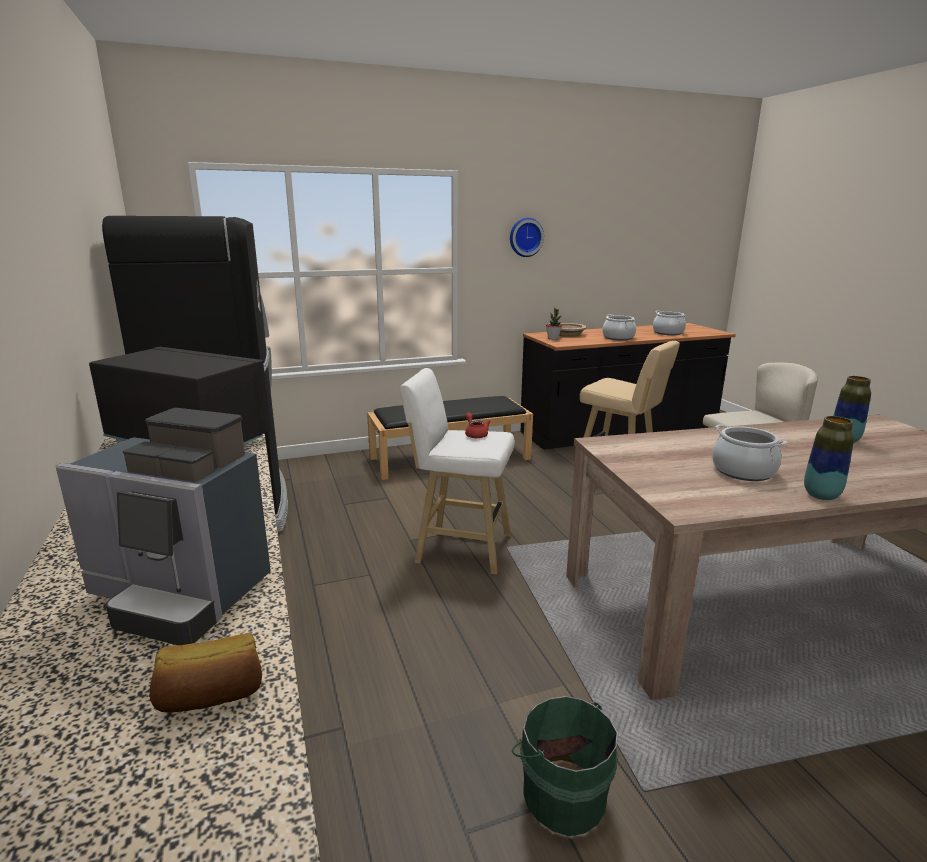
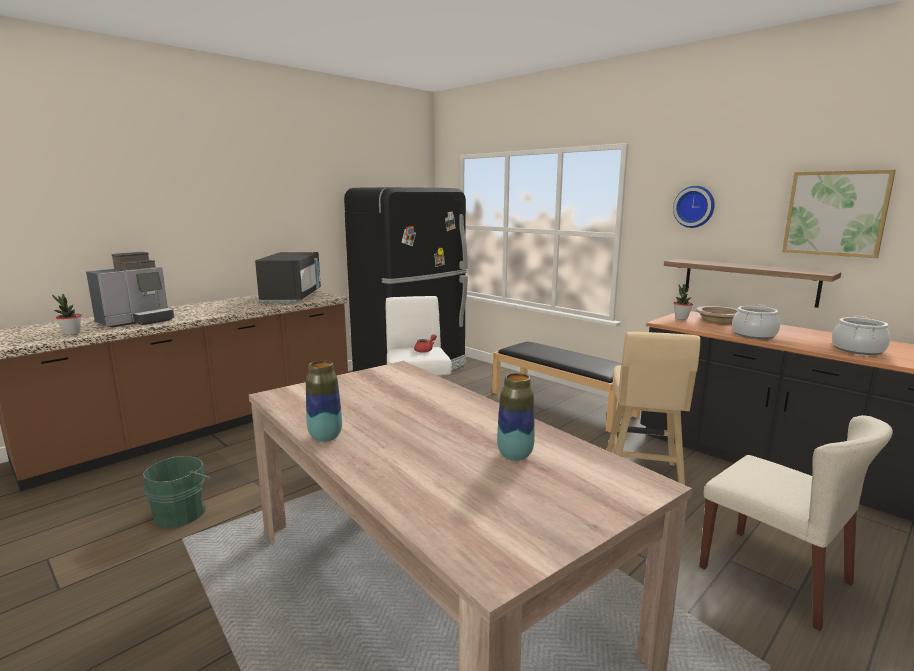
camera: 65 degrees right, 5 degrees down
(180, 594) = (137, 321): coffee machine -> coffee machine turned 135 degrees counterclockwise
(211, 695) = (71, 333): bread -> potted plant
(569, 299) = (749, 281): none -> shelf
(618, 240) = (835, 213): none -> picture
(743, 471) = (367, 410): cooking pot -> none

